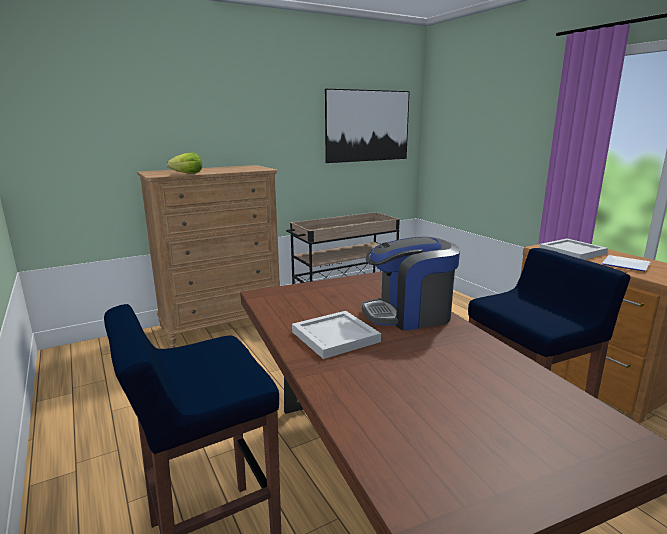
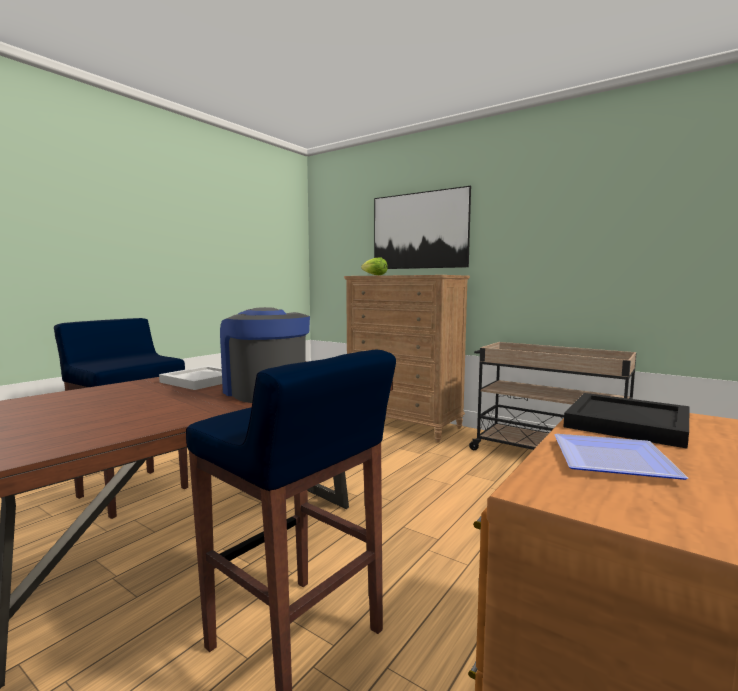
camera: 65 degrees right, 10 degrees down
(368, 126) = (638, 227): picture -> picture (419, 230)
(572, 251) = (629, 423): white tray -> black tray

